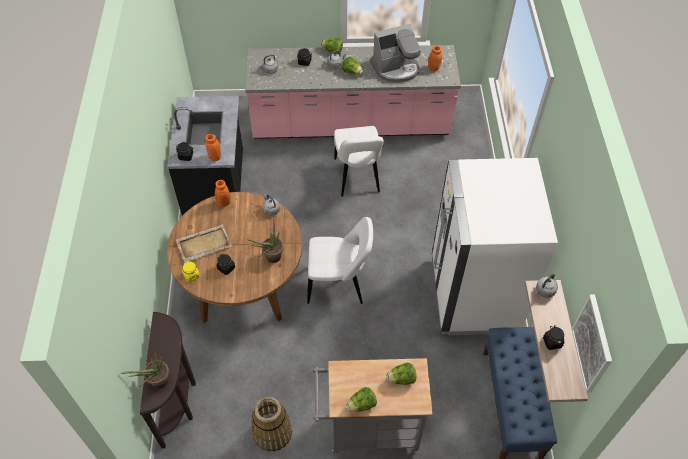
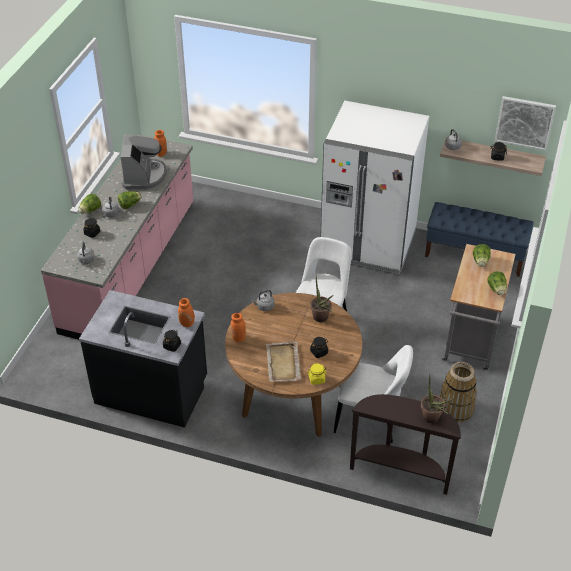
camera: 70 degrees left, 10 degrees down
(357, 177) = (202, 281): white chair -> white chair (370, 420)

